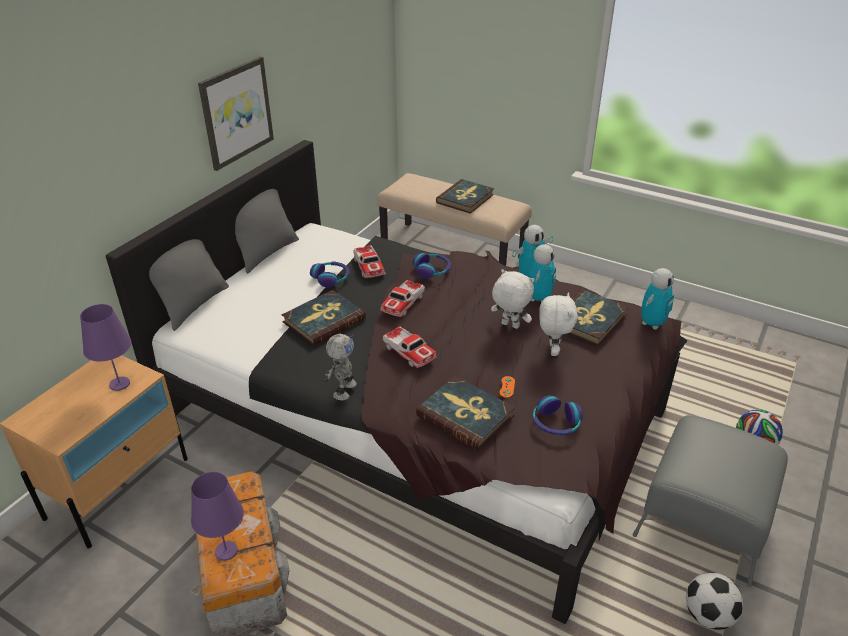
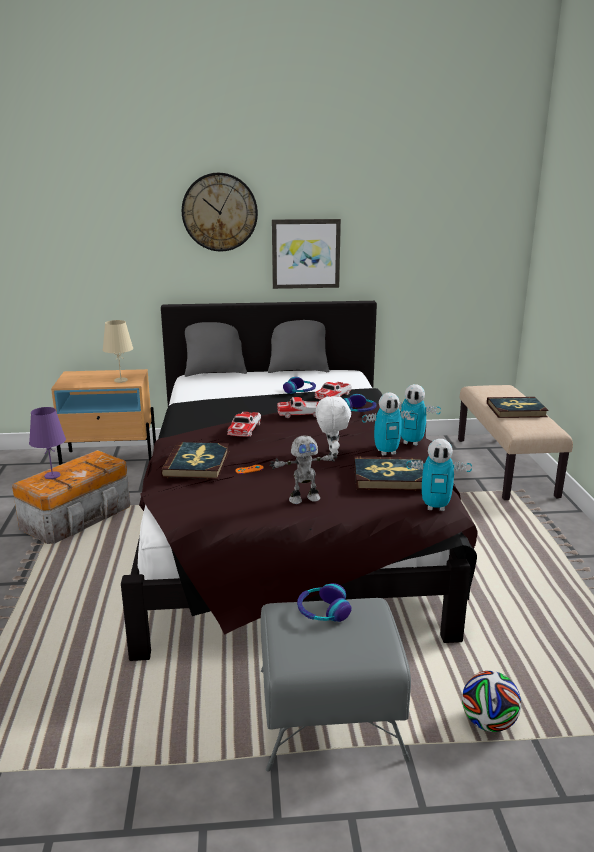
camera: 55 degrees right, 15 degrees down
(120, 384) = (121, 380): purple table lamp -> beige table lamp
(140, 95) = (219, 212): none -> wall clock
(323, 320) = (249, 403): book -> none
(343, 390) = (181, 426): toy robot -> toy robot (304, 498)
(552, 350) = (325, 475): white plush toy -> none
(555, 423) = (229, 497): headphones -> headphones (323, 611)
(708, 615) = (203, 747): football -> none

